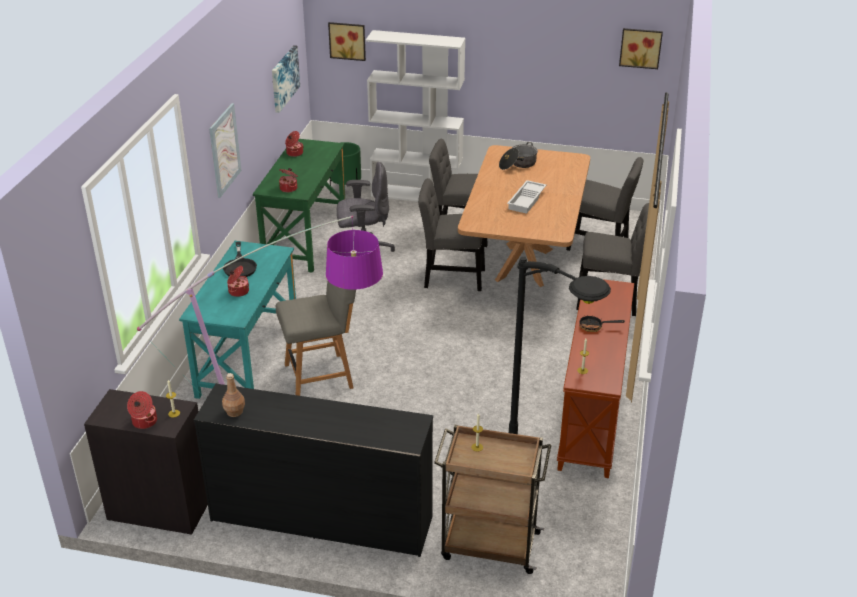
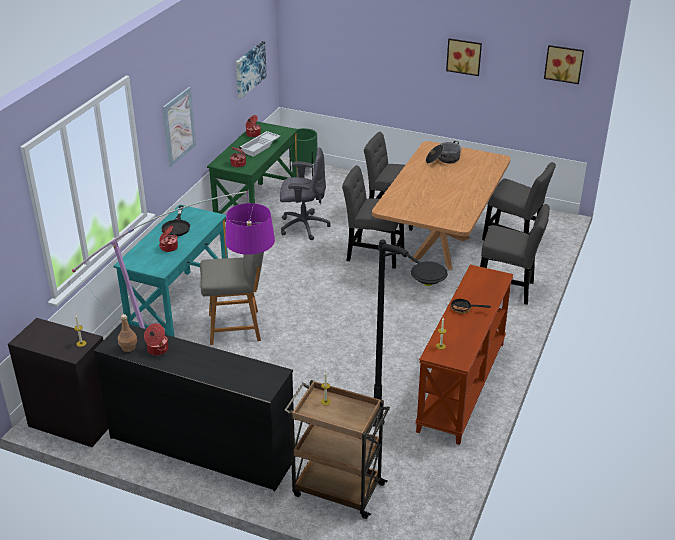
camera: 10 degrees right, 0 degrees up
(144, 422) = (55, 348): cooking pot -> cooking pot (157, 350)
(347, 40) = (311, 40): picture -> picture (464, 56)
(417, 195) = (364, 179): white bookcase -> none
(527, 200) = (441, 192): white tray -> white tray (260, 146)

